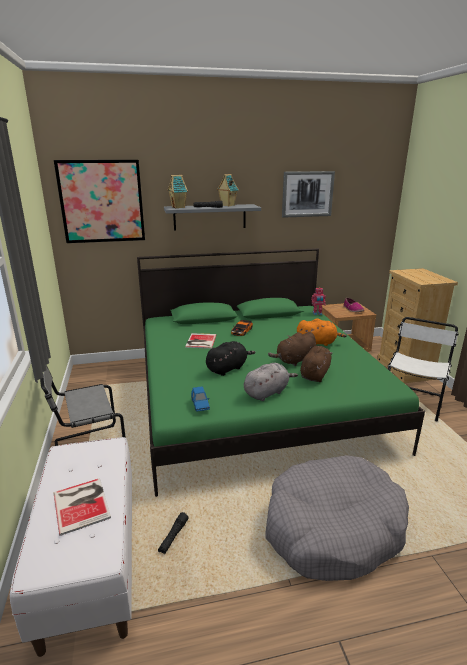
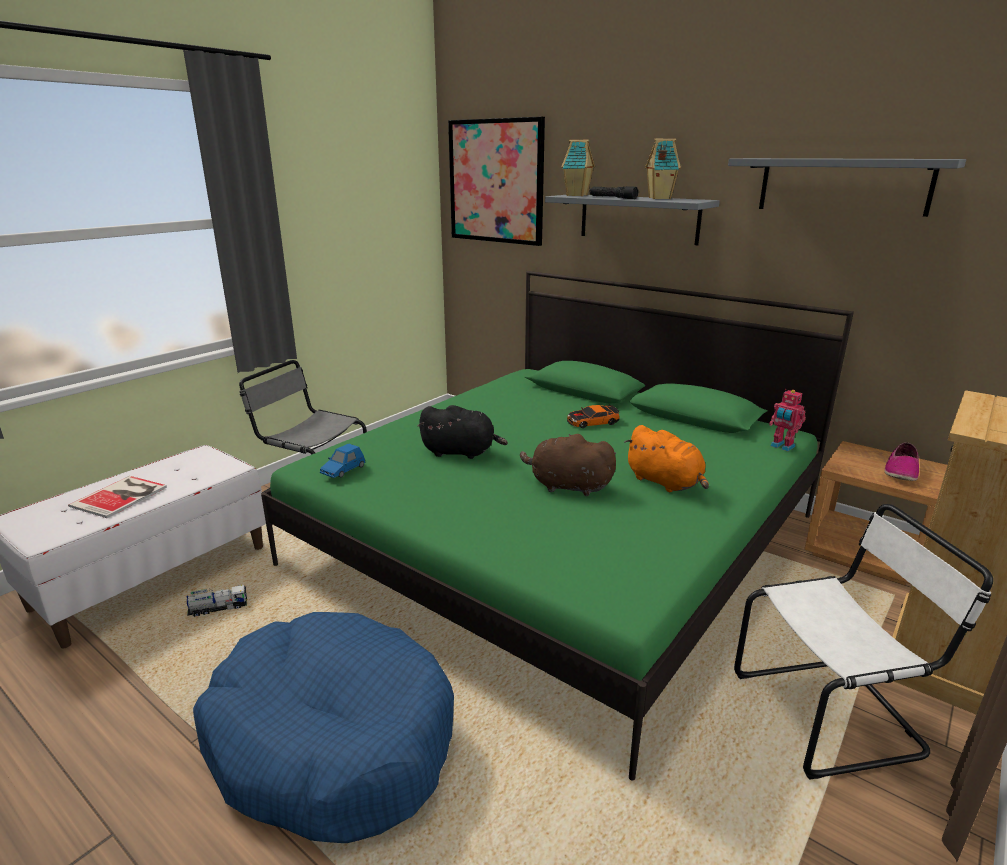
camera: 50 degrees right, 0 degrees up
(173, 536) = (218, 609): black flashlight -> toy truck
(200, 341) = (511, 412): book -> none
(267, 392) = (435, 499): grey plush toy -> none
(307, 194) = (843, 185): picture -> grey shelf
(315, 374) = (548, 515): brown plush toy -> none
(333, 528) = (332, 740): grey dog bed -> blue dog bed

